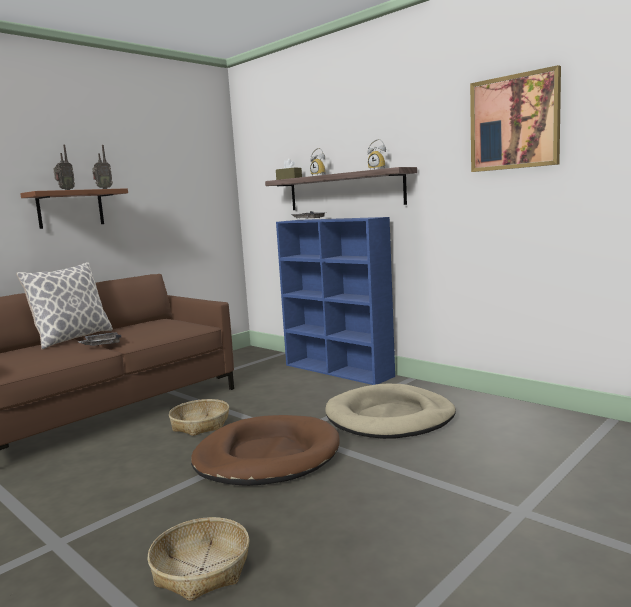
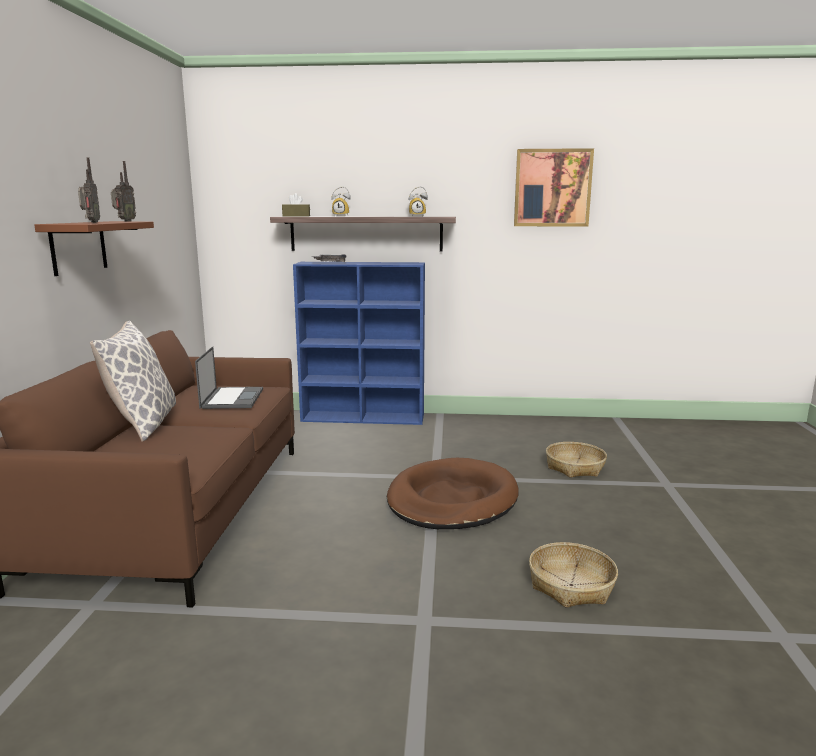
camera: 40 degrees left, 5 degrees up
(101, 344) = (213, 423): grey tray -> none
(156, 330) = (232, 398): none -> laptop
(200, 425) = (334, 492): basket -> basket (574, 467)
(390, 417) = (484, 447): beige dog bed -> none

